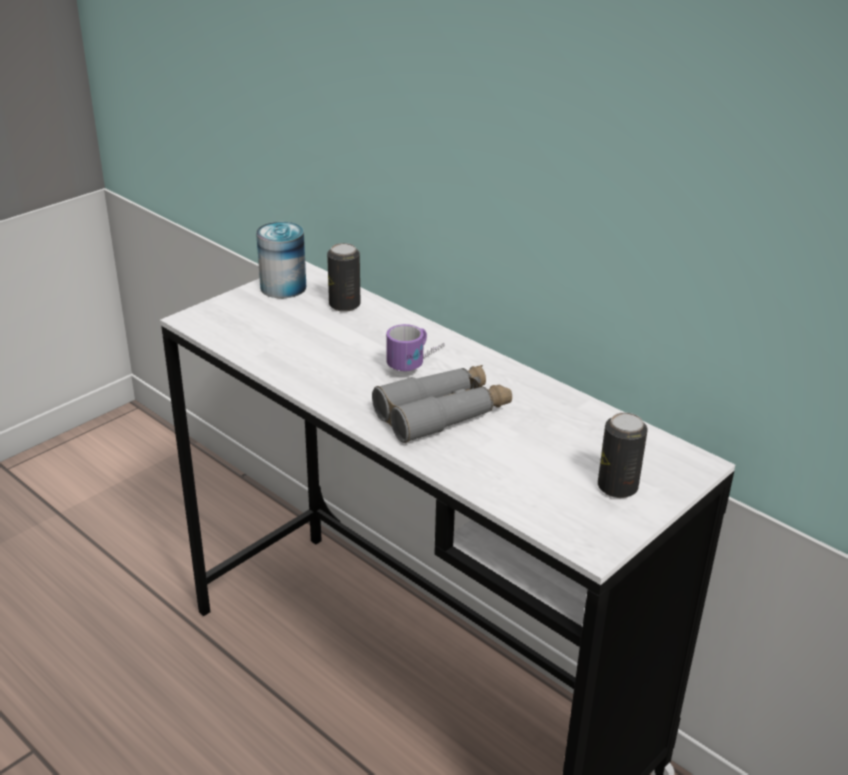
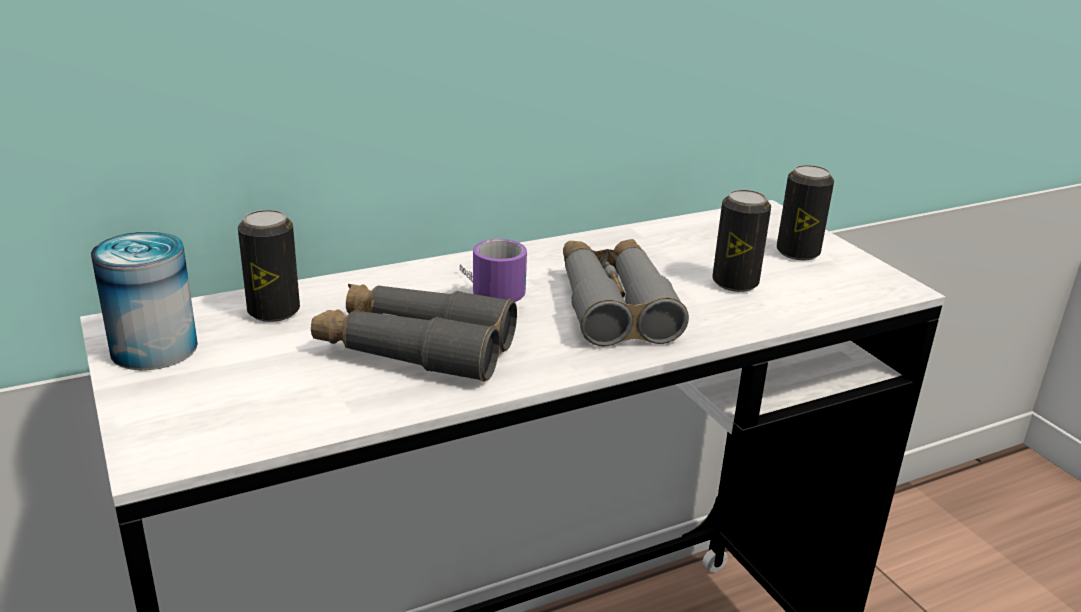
camera: 70 degrees left, 5 degrees down
(333, 356) = (415, 348): none -> grey binoculars
(525, 461) = (735, 283): none -> can

